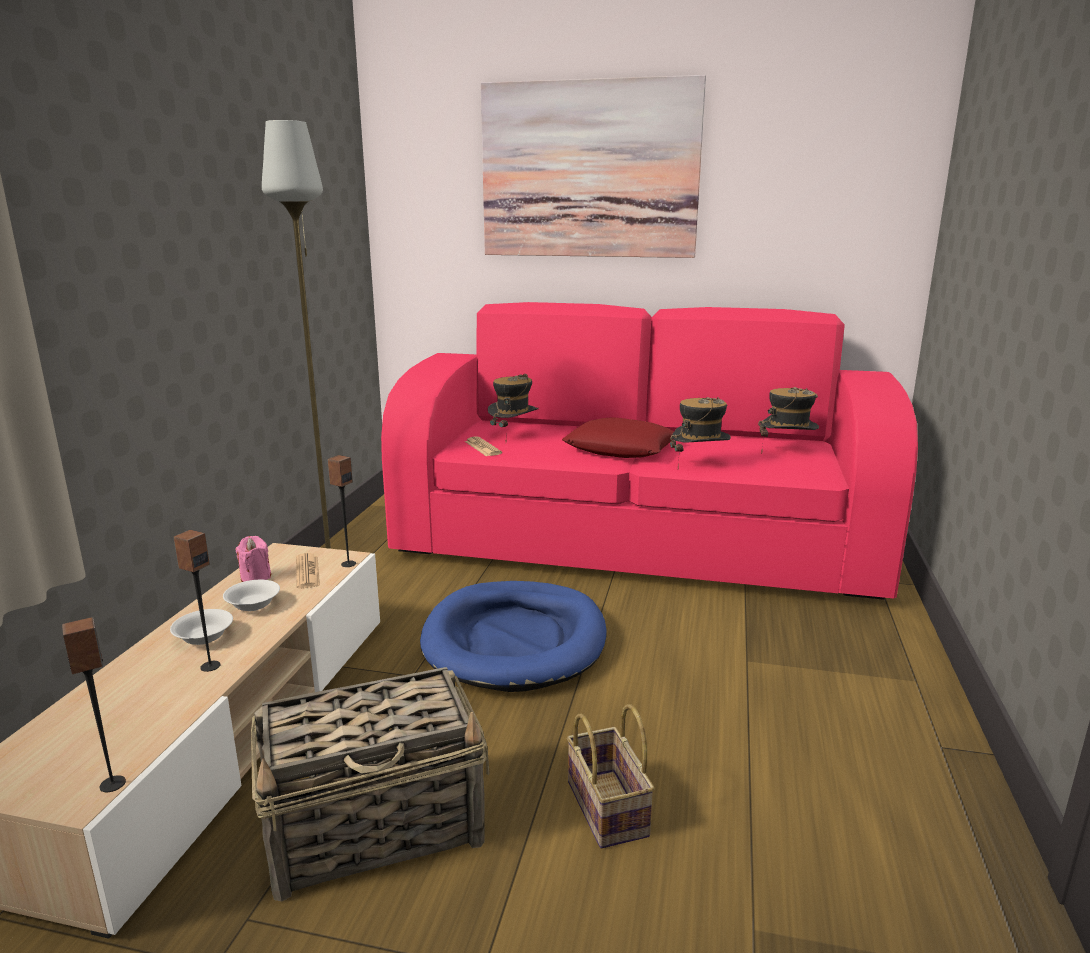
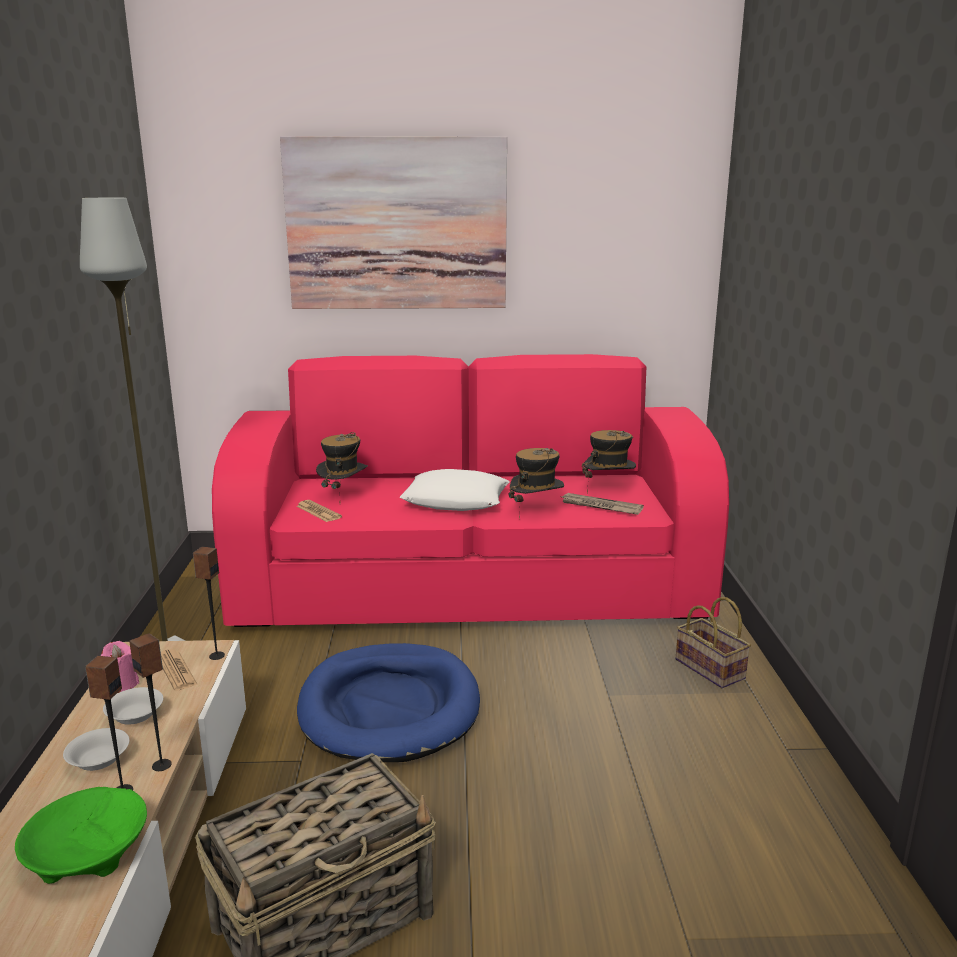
camera: 15 degrees left, 0 degrees up
(113, 784) = (83, 934): speaker -> speaker (162, 765)
(152, 714) = (86, 853): none -> green bowl
(610, 810) = (535, 859): basket -> basket (712, 669)
(620, 448) = (456, 500): red pillow -> white pillow
(771, 466) = (600, 506): none -> newspaper

